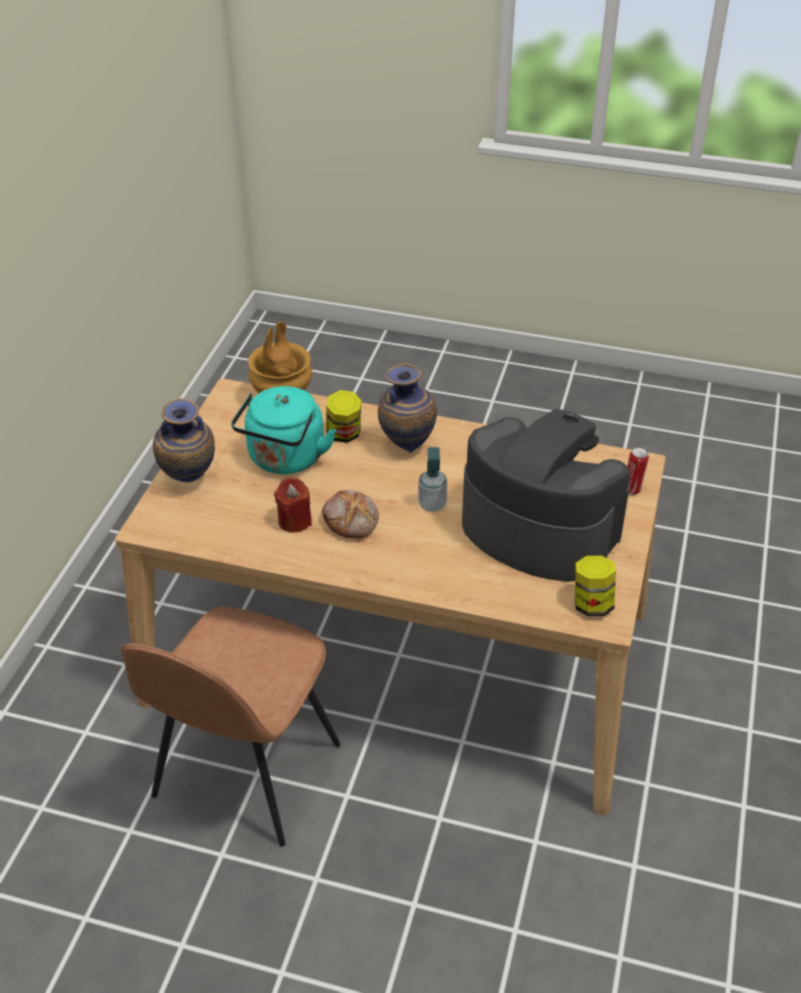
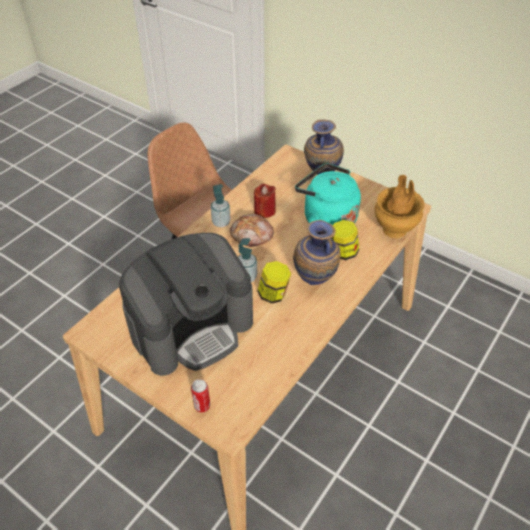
camera: 110 degrees right, 5 degrees up
(340, 559) = (221, 222): none -> soap dispenser
(592, 604) = (107, 329): jar -> jar (273, 294)

